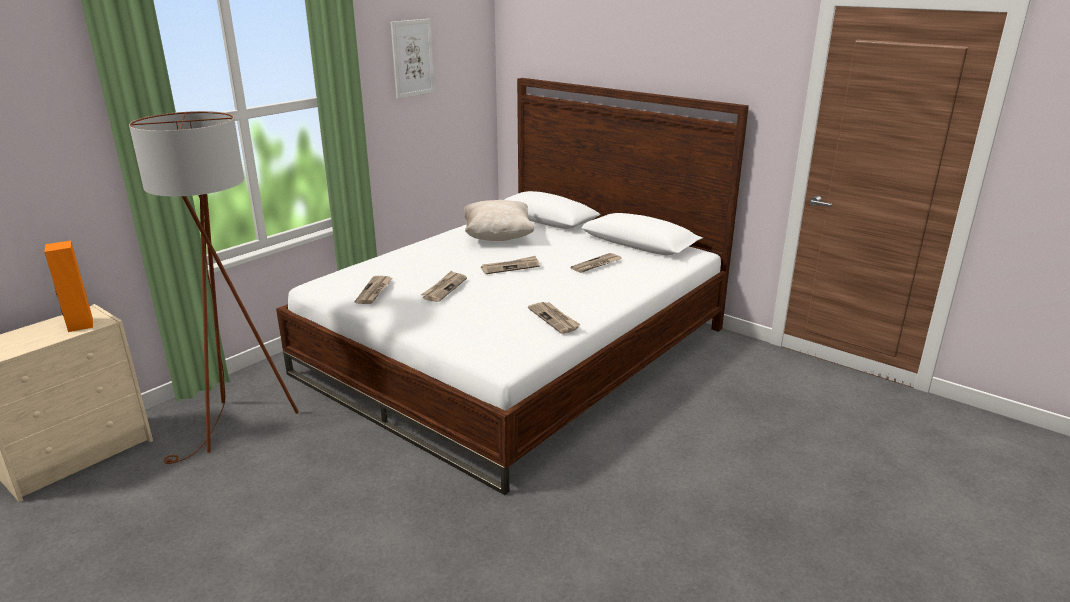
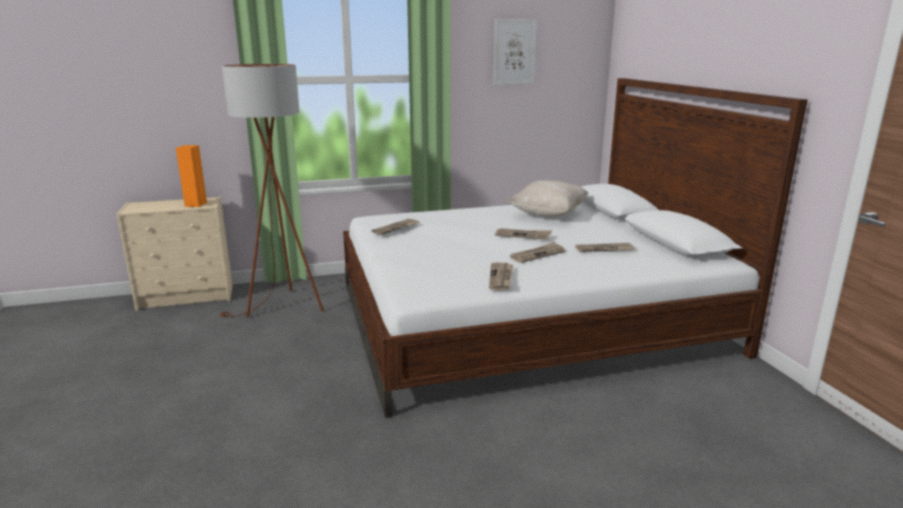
camera: 35 degrees right, 5 degrees down
(444, 288) = (448, 237): newspaper -> newspaper (537, 254)

